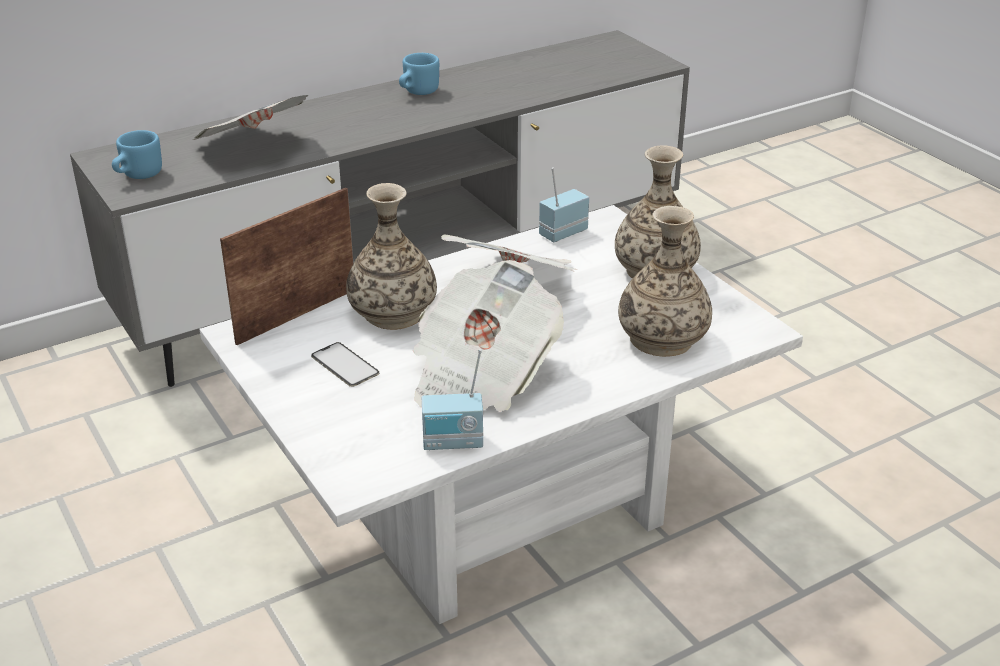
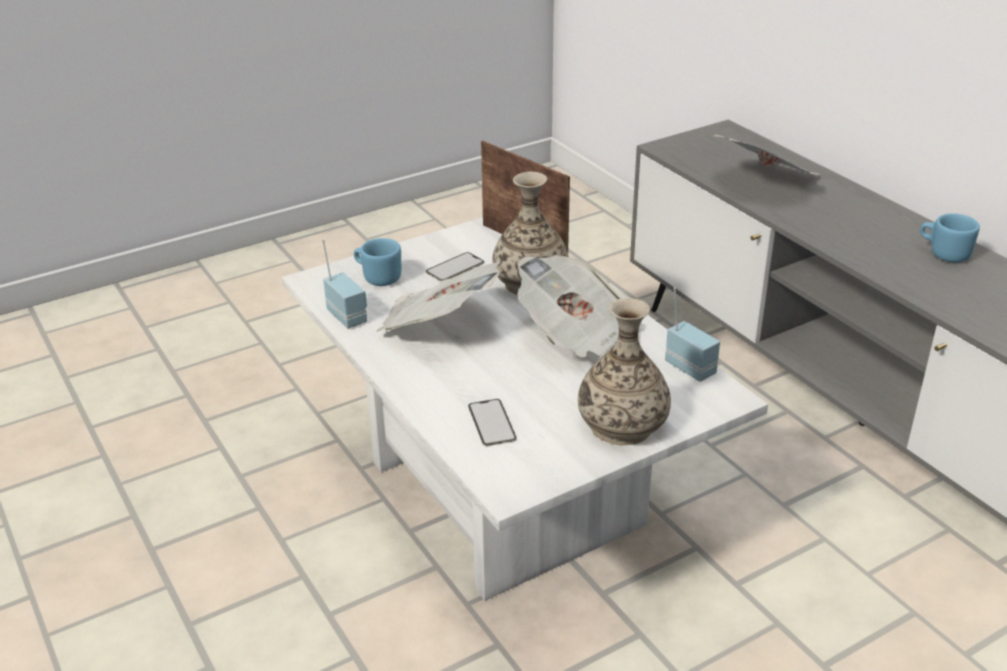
camera: 90 degrees right, 0 degrees up
(137, 176) = (696, 146): blue mug -> blue mug (378, 277)
(453, 444) = (348, 316): radio -> radio turned 150 degrees clockwise
(662, 338) = (491, 423): vase -> phone

